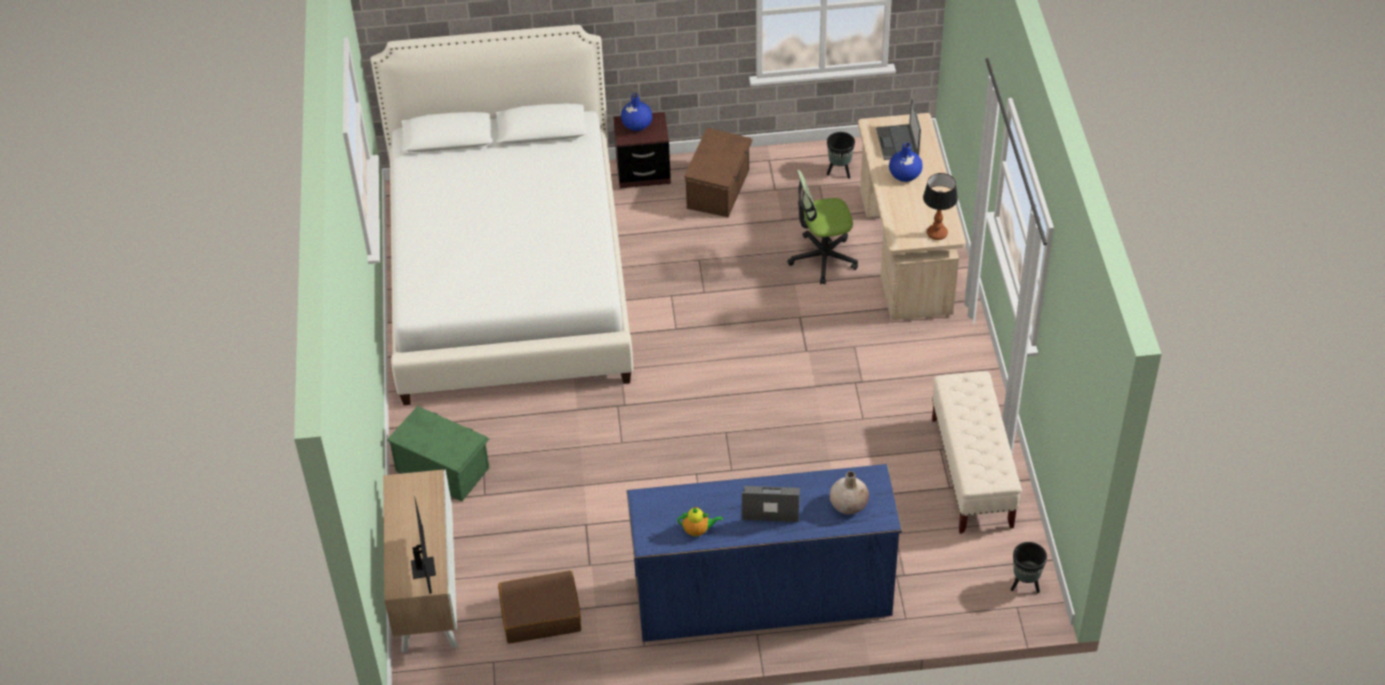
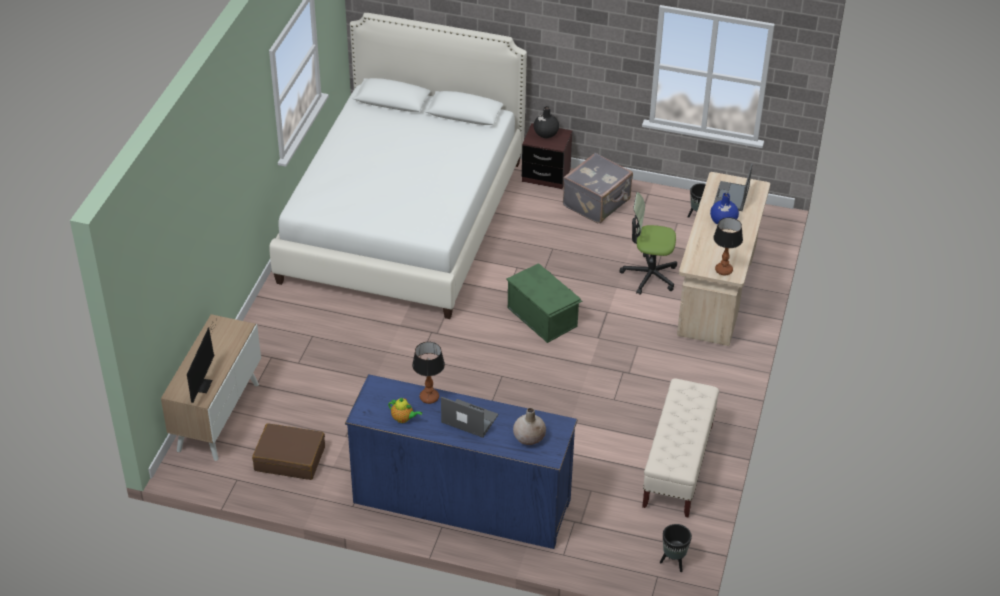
camera: 20 degrees right, 5 degrees down
(442, 468) = (279, 335): green storage box -> green storage box (542, 316)
(637, 125) = (545, 133): blue vase -> black vase
(712, 495) = (429, 398): none -> table lamp
(719, 189) = (597, 203): brown storage box -> grey suitcase

